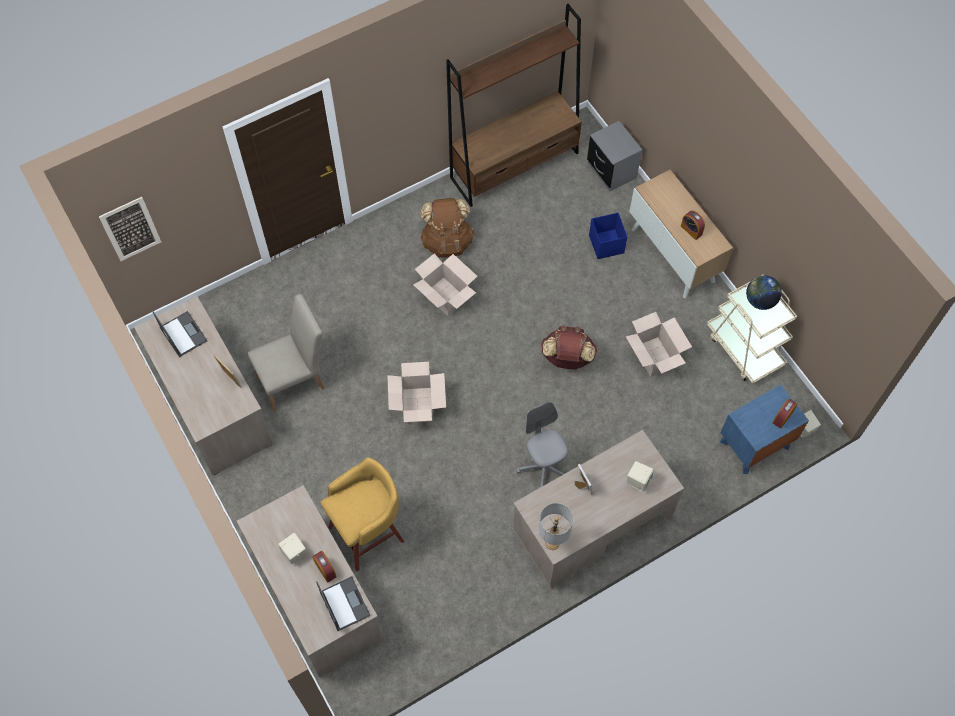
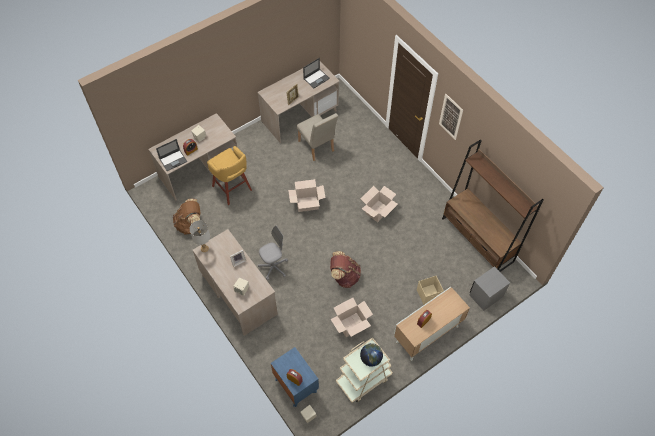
camera: 85 degrees right, 5 degrees down
(130, 229) = (354, 31): picture -> picture (450, 117)
(447, 241) = (415, 209): brown backpack -> brown backpack (190, 224)
(606, 244) = (429, 294): blue storage box -> beige storage box

